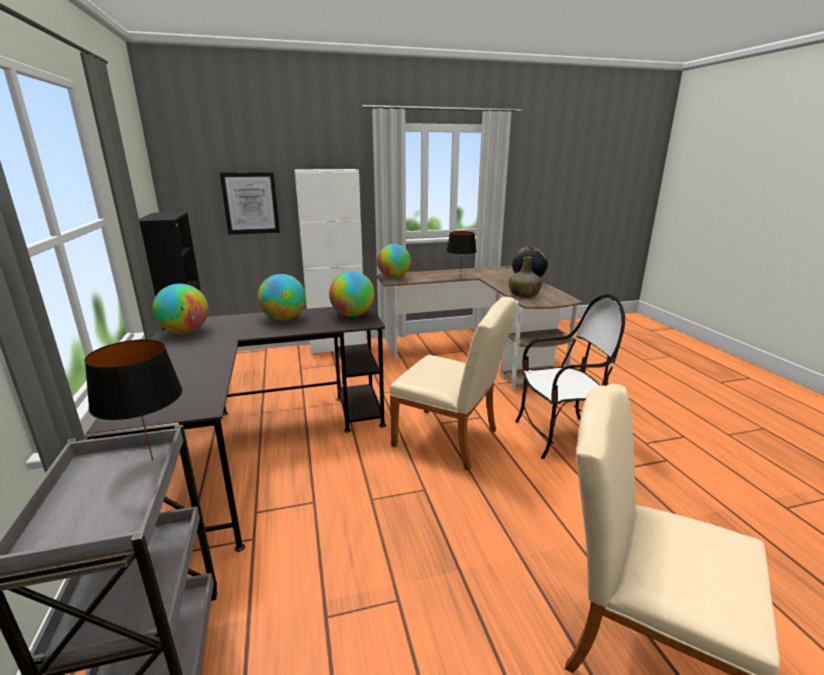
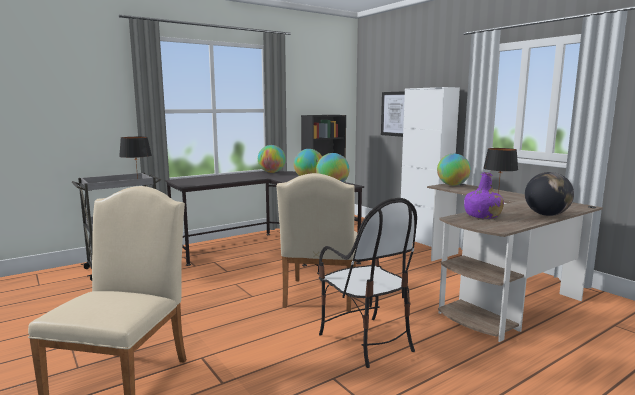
camera: 70 degrees right, 10 degrees down
(524, 294) = (482, 216): green bottle -> purple bottle

